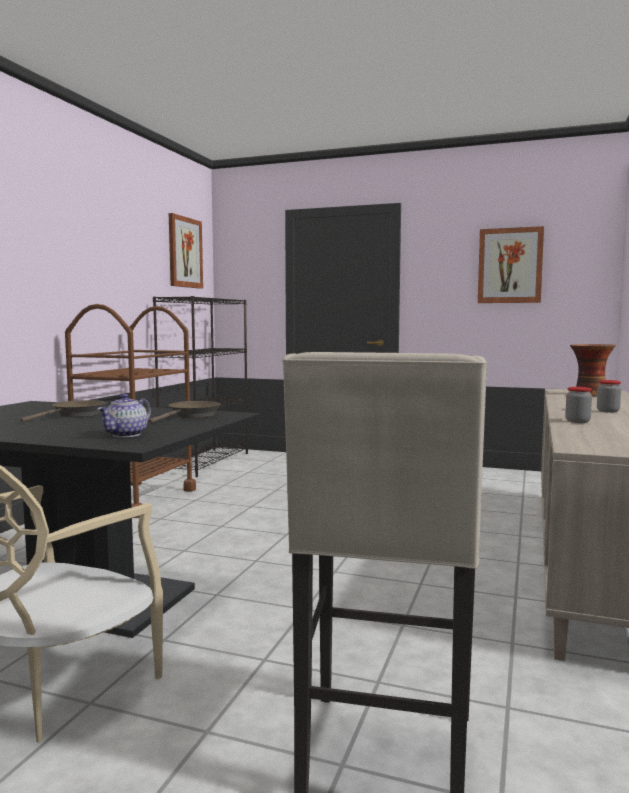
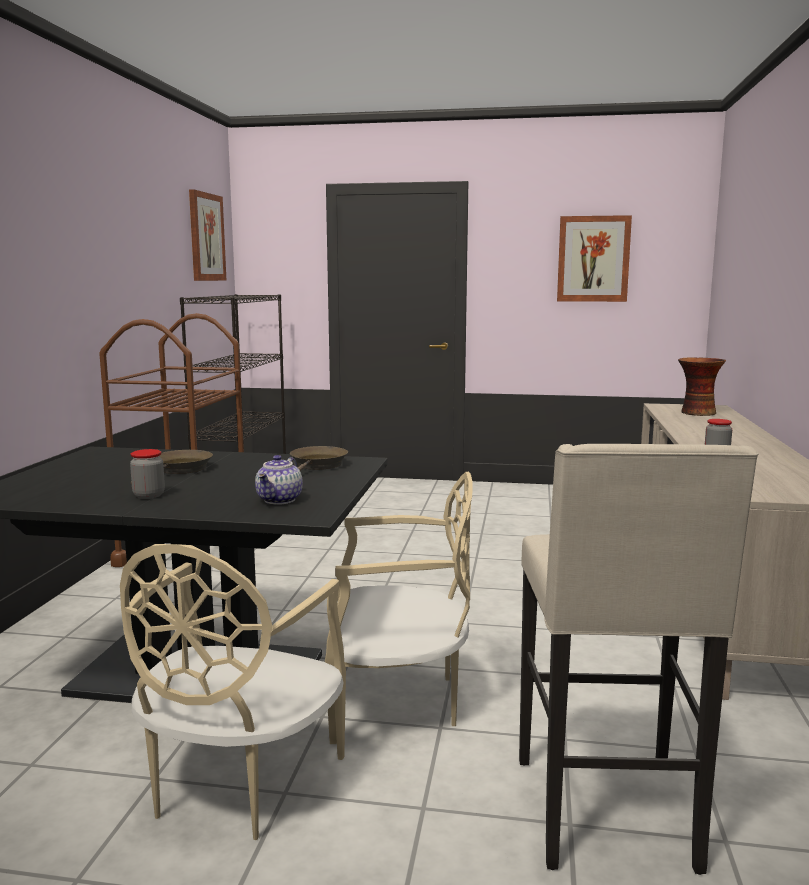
camera: 10 degrees left, 5 degrees up
(237, 633) = (396, 702): none -> beige chair
(608, 411) = (734, 438): jar -> jar (149, 495)

